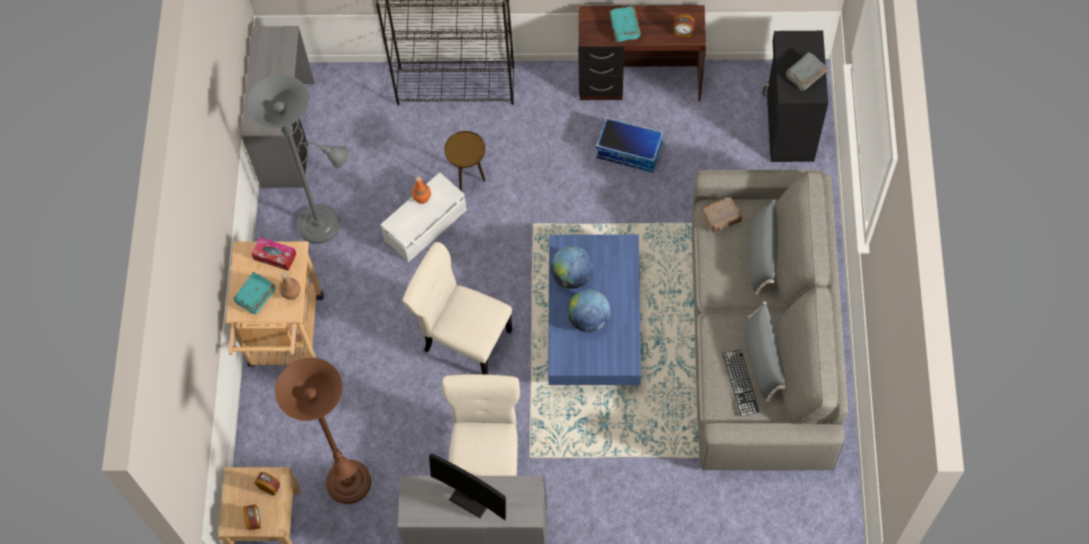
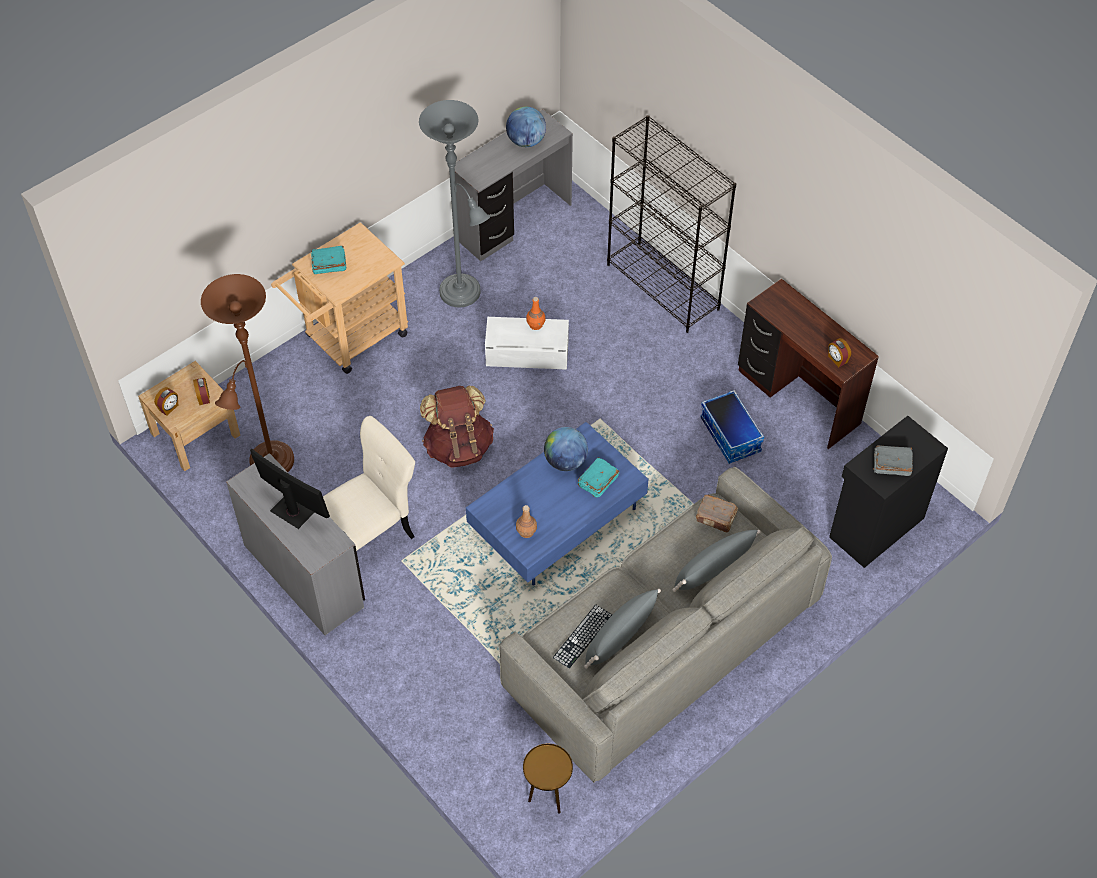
camera: 45 degrees right, 10 degrees down
(275, 256) = (372, 252): tissue box -> none
(291, 293) = (352, 283): brown bottle -> brown bottle (526, 531)
(464, 339) = (458, 446): beige chair -> brown backpack
(469, 180) = (593, 352): brown side table -> brown side table (547, 798)
(472, 497) = (293, 511): monitor -> monitor turned 135 degrees clockwise
(588, 319) = (540, 499): globe -> globe (526, 141)
(624, 28) = (796, 320): turquoise book -> turquoise book (597, 482)

